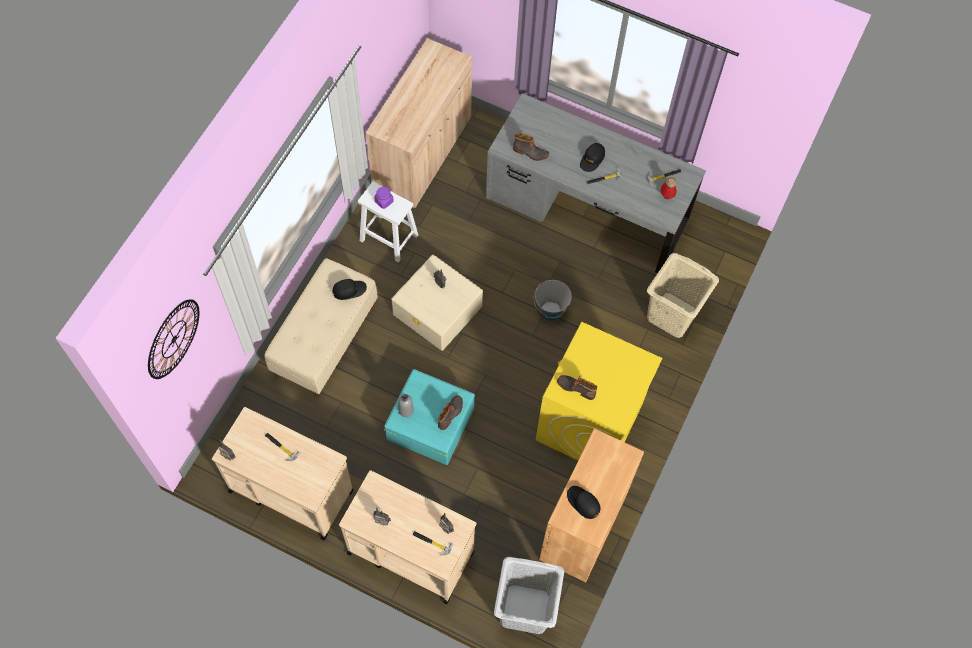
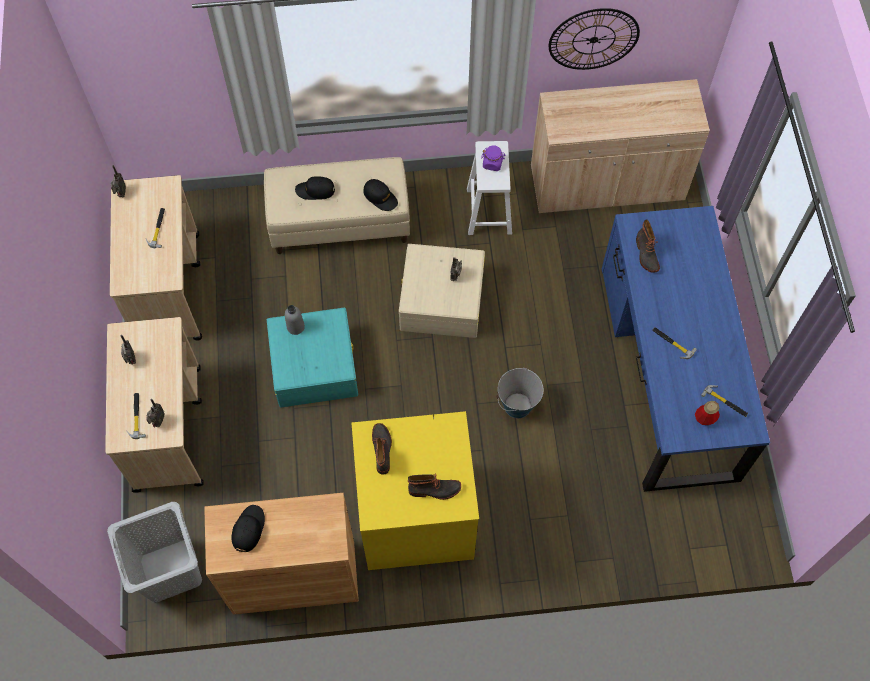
camera: 60 degrees right, 0 degrees up
(173, 339) = (144, 43): wall clock -> wall clock (593, 39)
(450, 414) = (318, 369): boot -> boot (434, 490)
(587, 207) = (668, 371): grey desk -> blue desk
(592, 159) = (687, 318): black cap -> black cap (315, 190)
(671, 315) = (602, 530): beige laundry basket -> none

